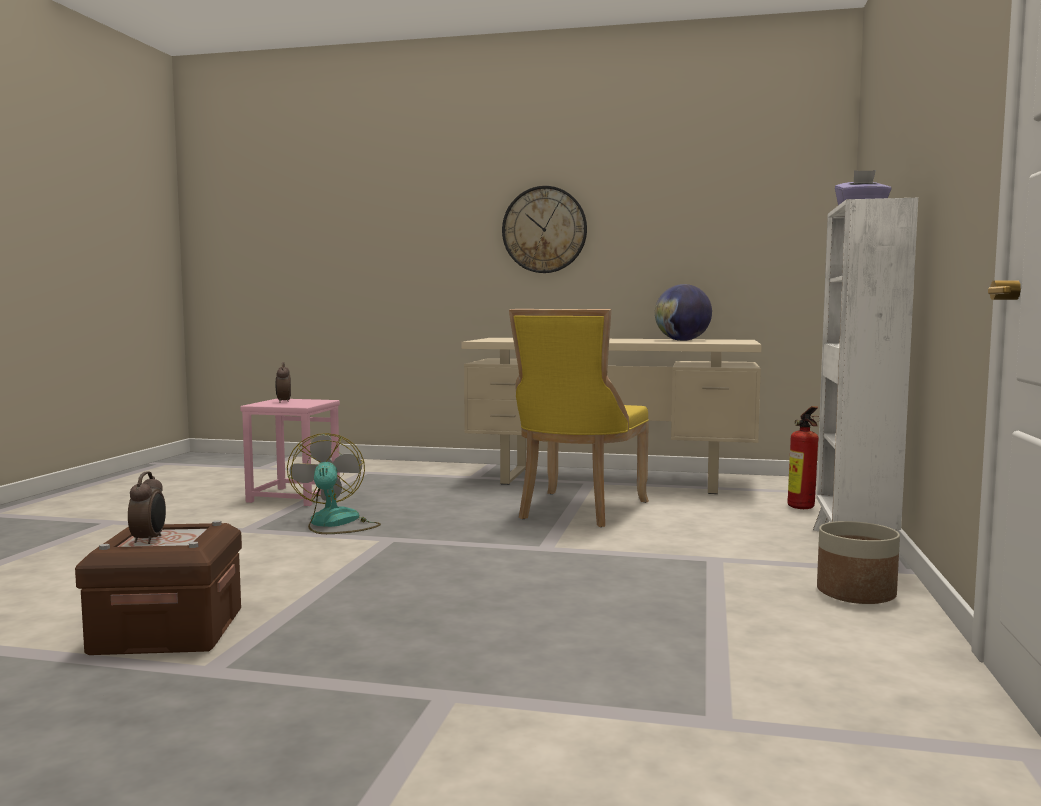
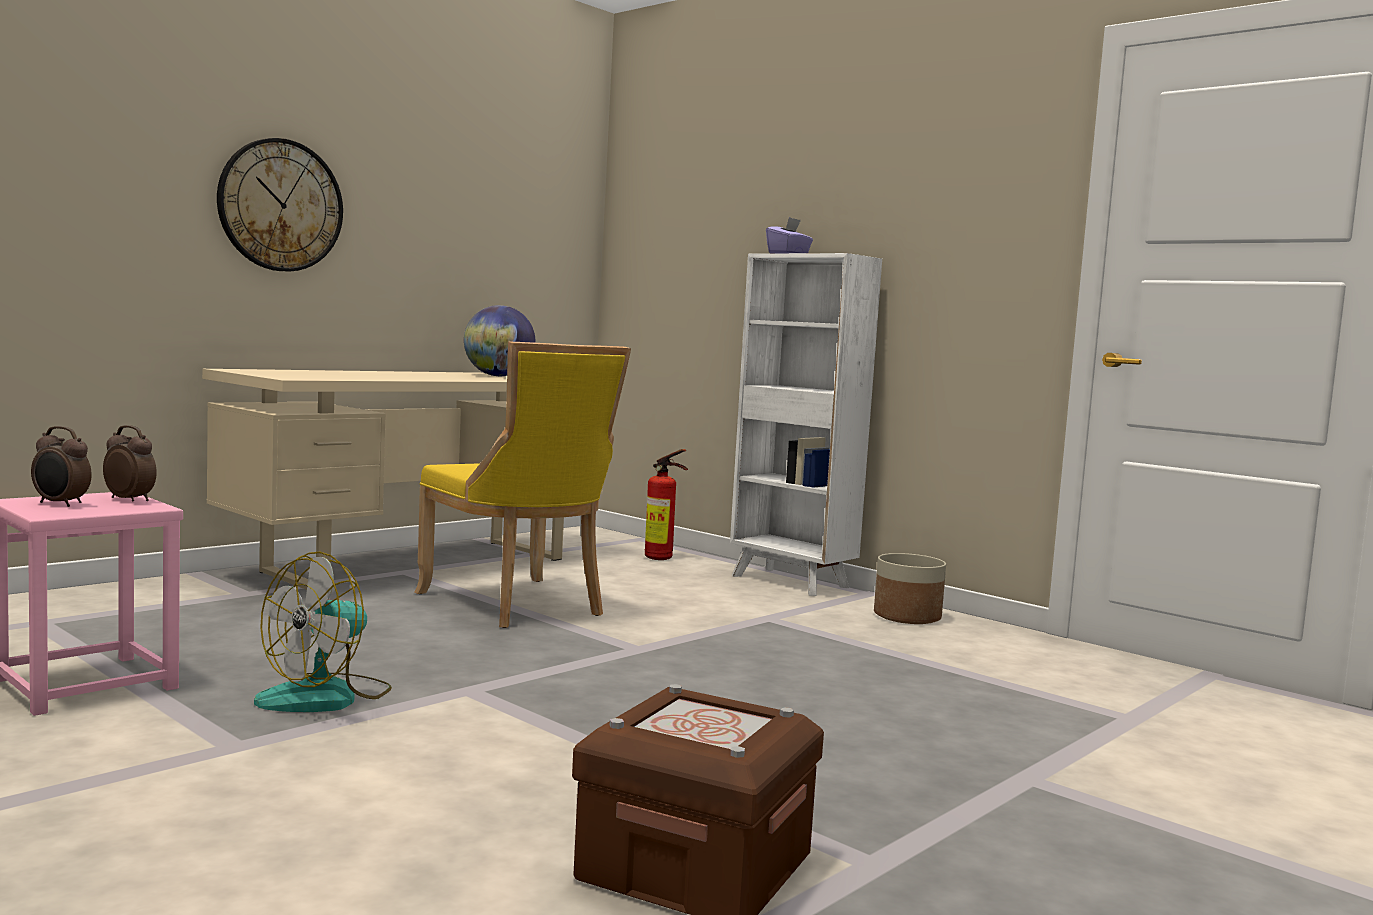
camera: 60 degrees left, 0 degrees up
(149, 540) = (708, 730): alarm clock -> alarm clock (130, 500)
(335, 523) = (326, 696): fan -> fan turned 75 degrees counterclockwise

